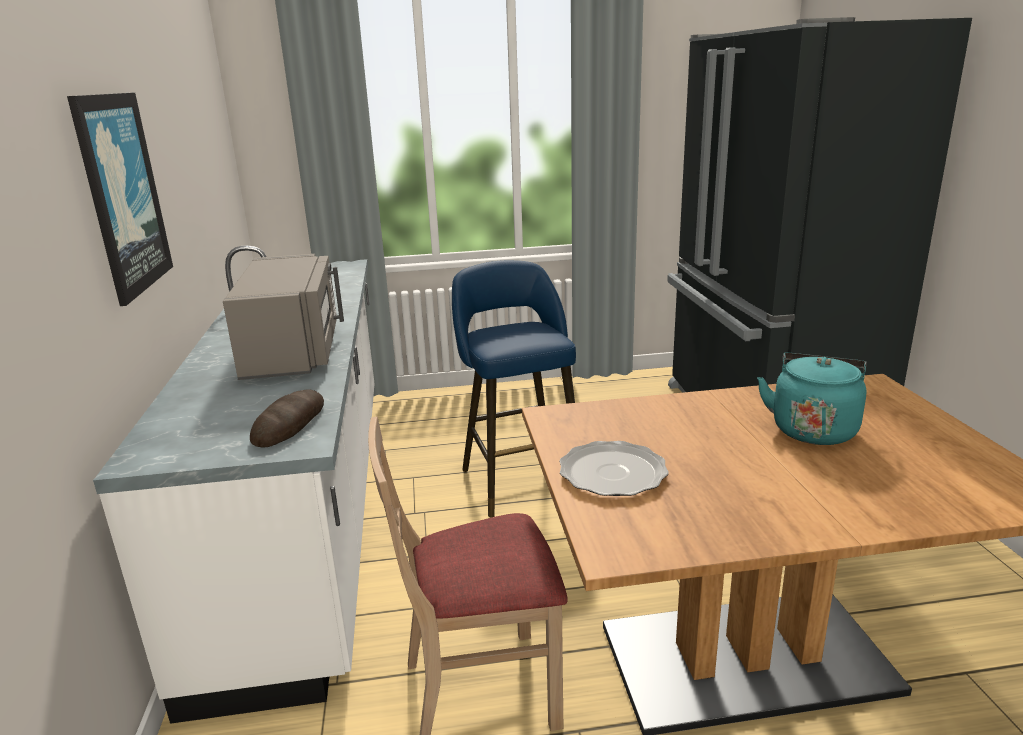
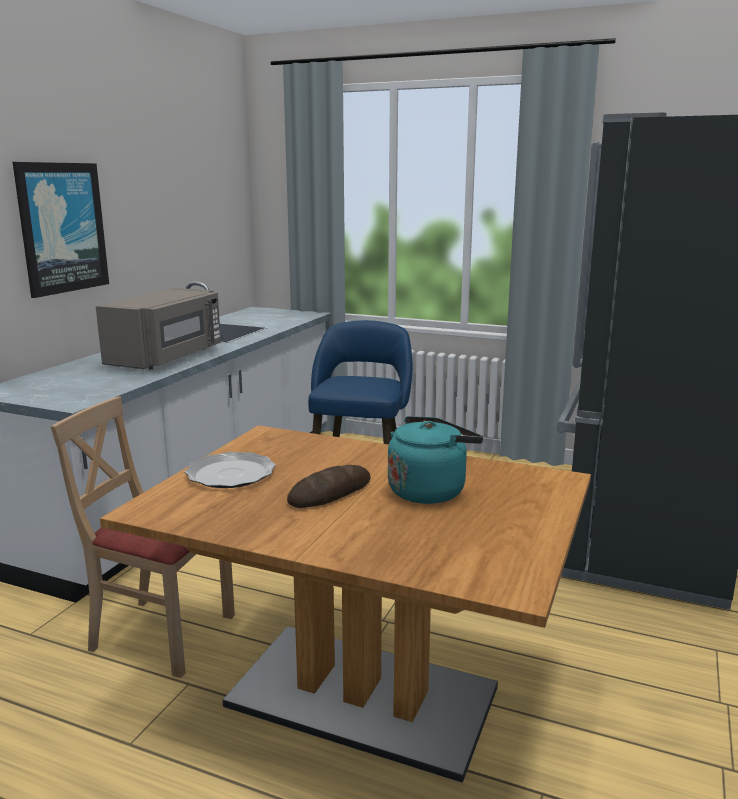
camera: 30 degrees right, 5 degrees down
(289, 424) = (86, 393): bread -> bread (330, 493)

